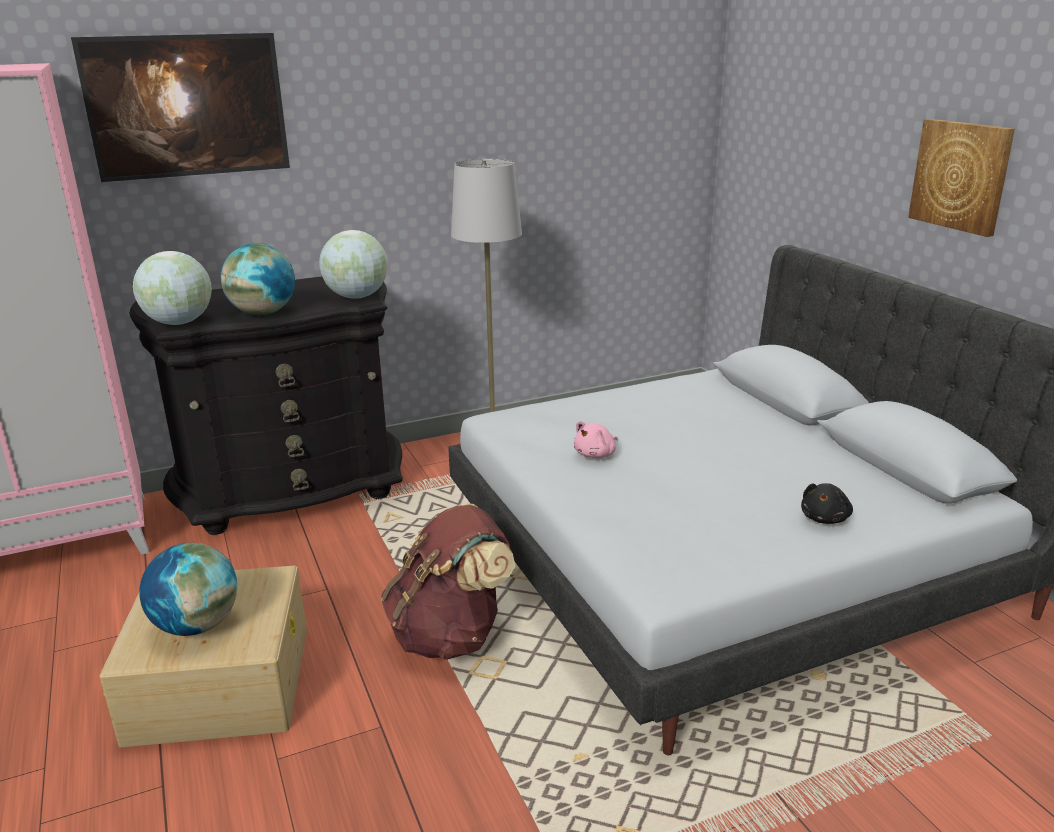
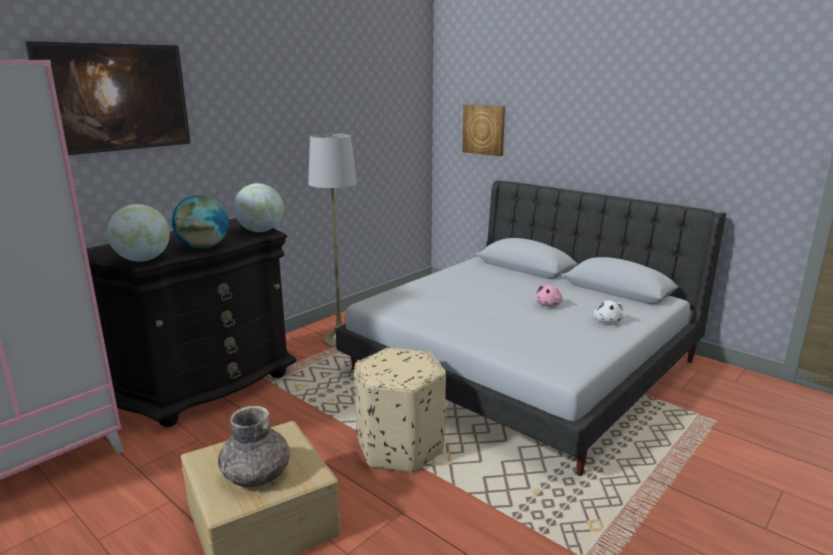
camera: 25 degrees left, 5 degrees down
(197, 625) = (256, 474): globe -> grey vase
(451, 635) = (401, 447): brown backpack -> beige ottoman
(596, 454) = (455, 311): pink plush toy -> pink plush toy (548, 305)
(825, 518) = (607, 321): black plush toy -> white plush toy
(961, 175) = (608, 130): picture -> picture (484, 129)

